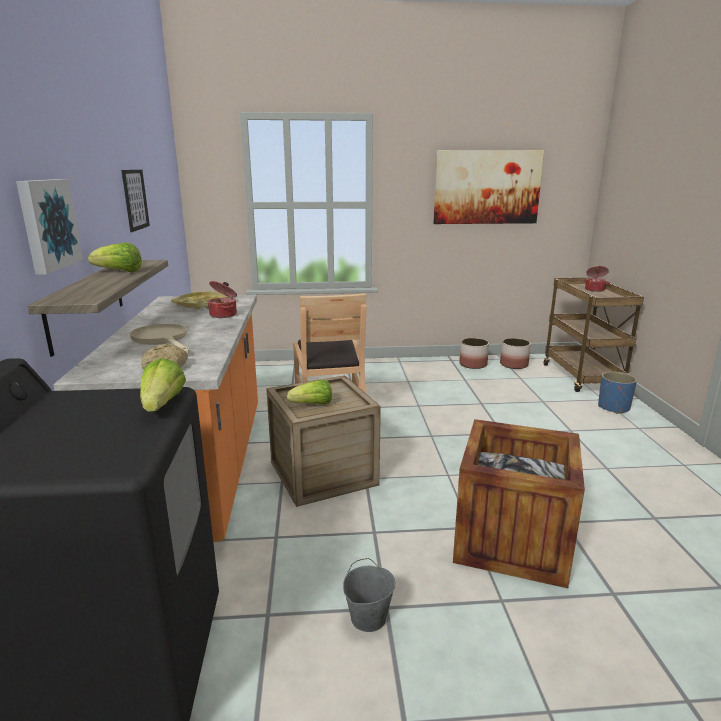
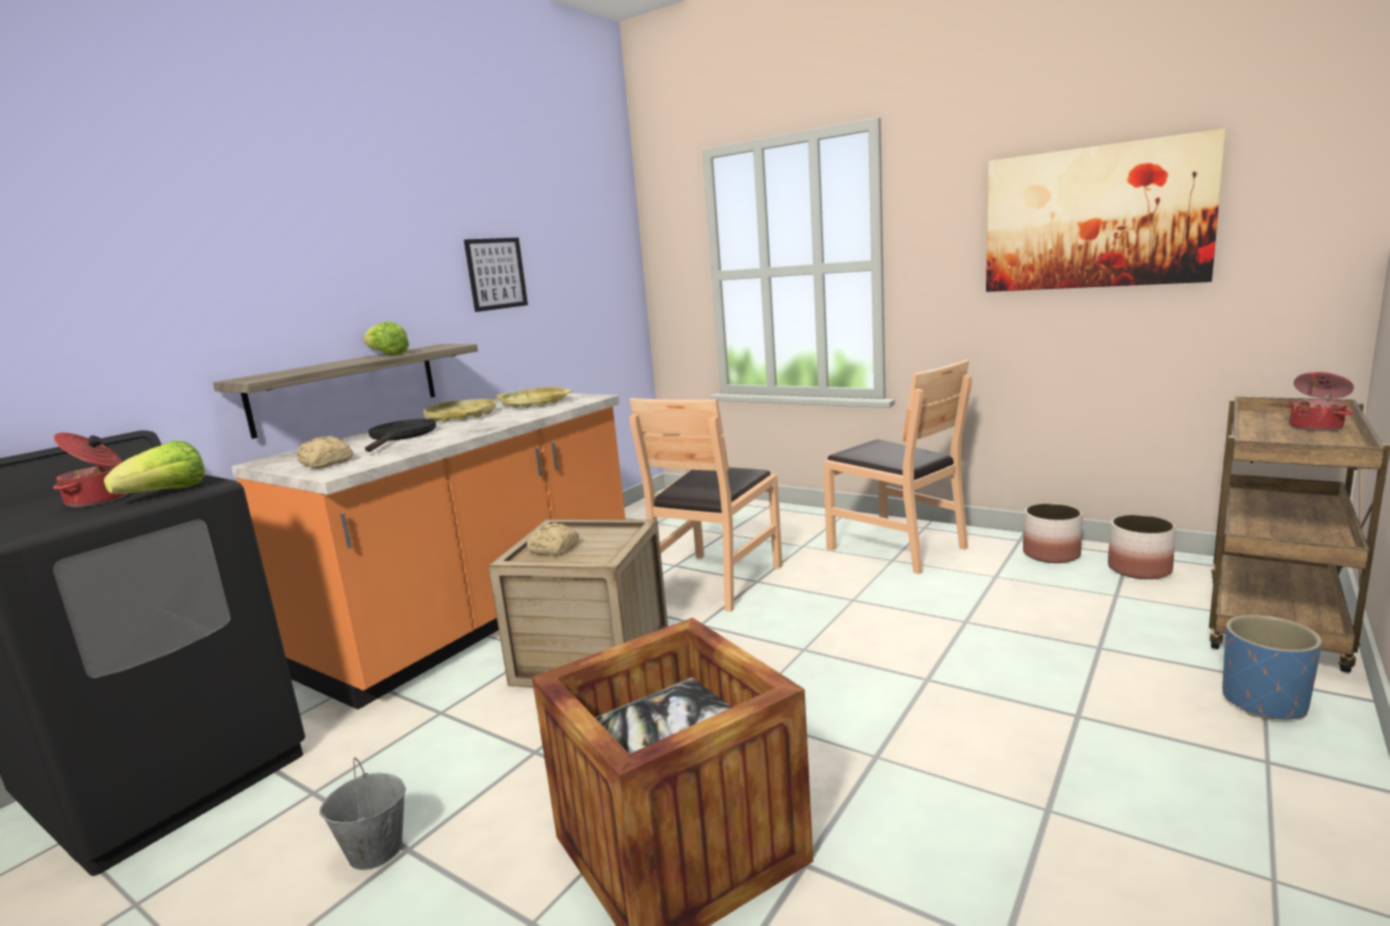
camera: 40 degrees right, 5 degrees down
(47, 224) = (271, 301): picture -> none
(163, 340) = (400, 436): beige frying pan -> black frying pan
(166, 319) = (461, 416): none -> yellow tray
(224, 315) = (520, 415): cooking pot -> cooking pot (100, 500)
(312, 405) = (554, 549): lettuce -> bread
(401, 374) = (896, 547): none -> brown chair

